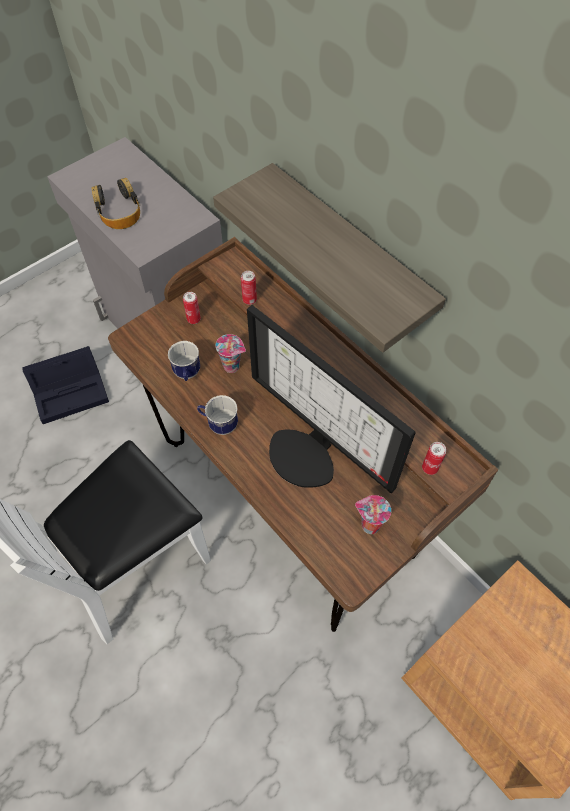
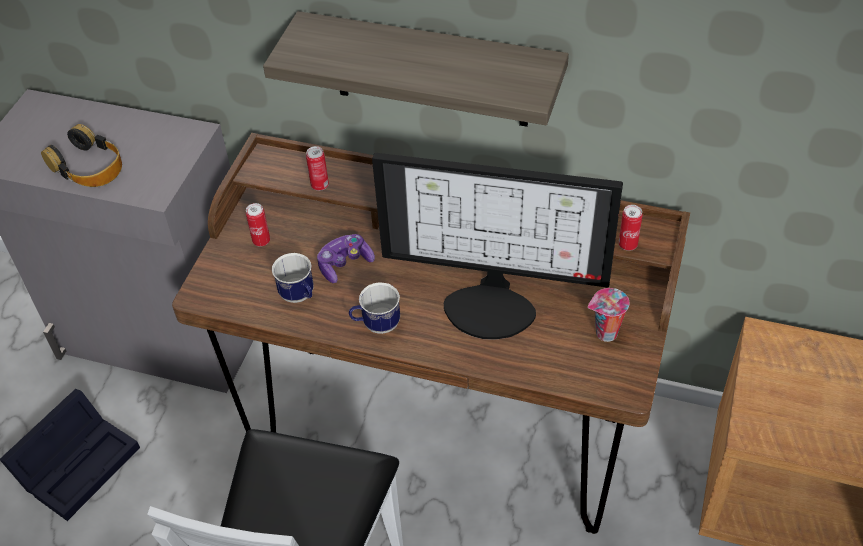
camera: 30 degrees left, 10 degrees down
(233, 366) = (344, 264): cup -> game controller

